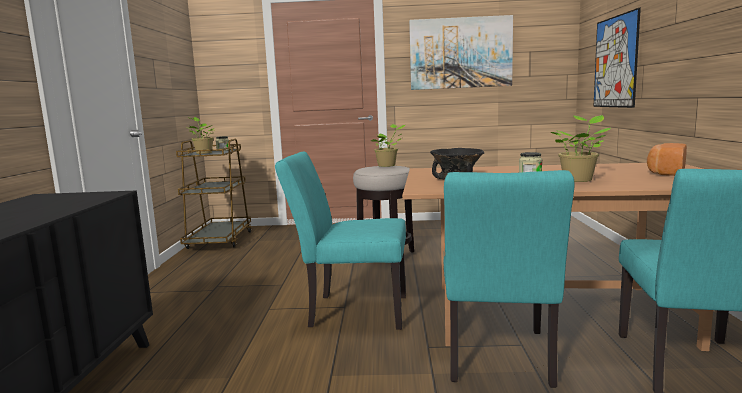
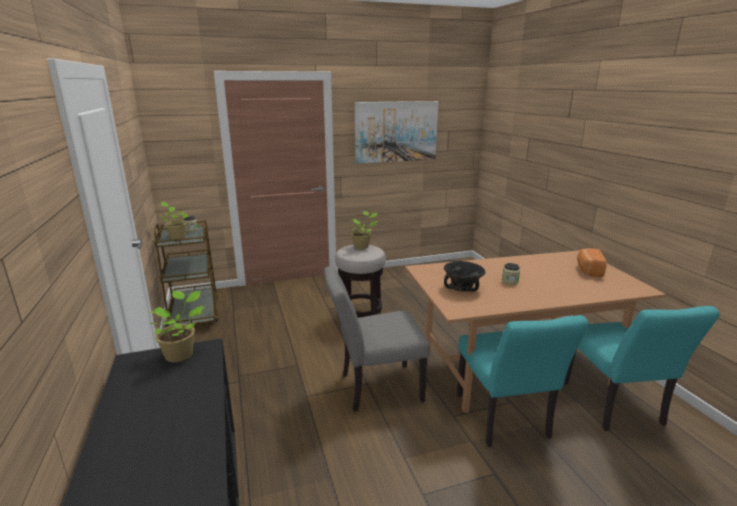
camera: 20 degrees left, 10 degrees up
(350, 311) = (374, 388): turquoise chair -> grey chair
(578, 179) = (546, 286): potted plant -> potted plant (181, 354)
(615, 62) = (522, 155): picture -> none

